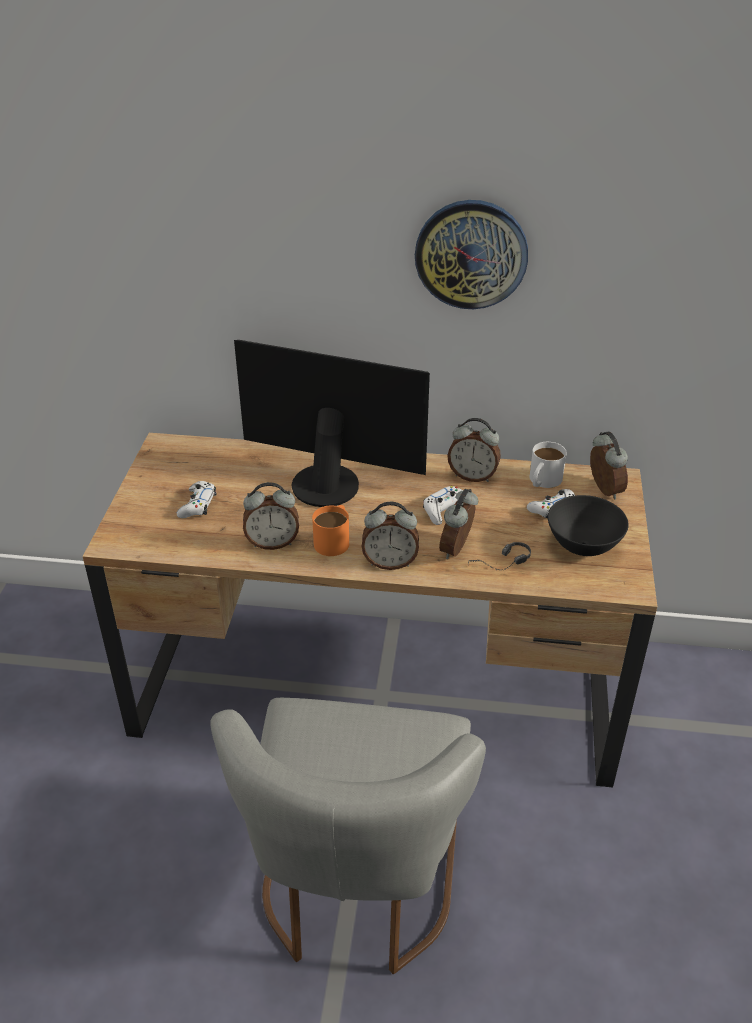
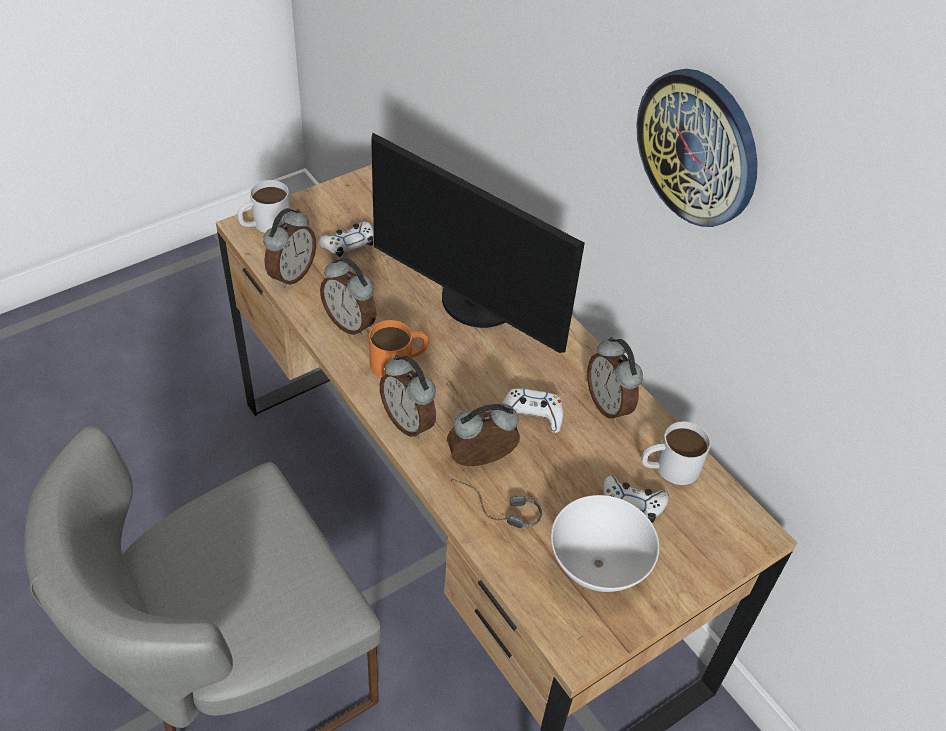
camera: 45 degrees right, 10 degrees up
(121, 533) = (265, 223): none -> white mug
(327, 481) = (475, 304): monitor -> monitor turned 150 degrees clockwise
(583, 547) = (599, 566): black bowl -> white bowl
(603, 490) = (716, 530): alarm clock -> alarm clock (291, 274)

